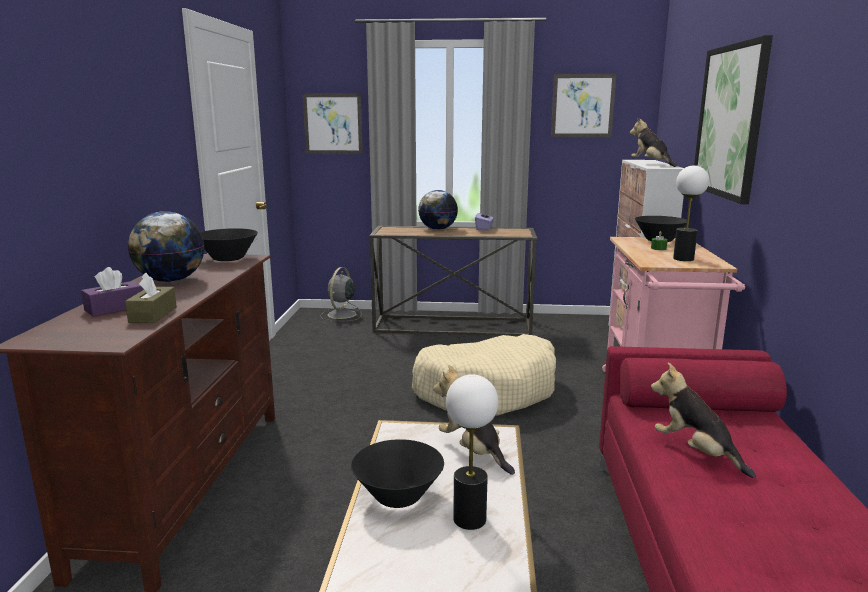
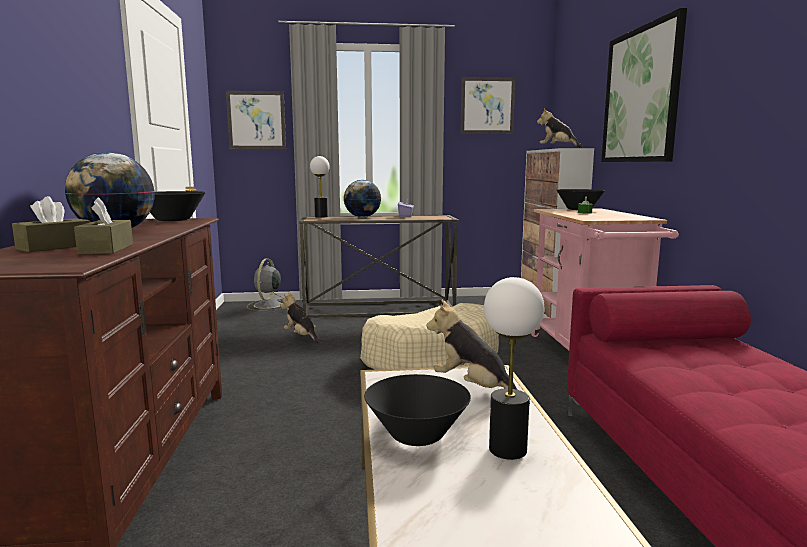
camera: 10 degrees left, 5 degrees down
(115, 308) = (55, 247): purple tissue box -> brown tissue box
(683, 259) = (614, 216): table lamp -> table lamp (321, 217)
(696, 452) = (696, 371): plush toy -> plush toy (301, 337)

